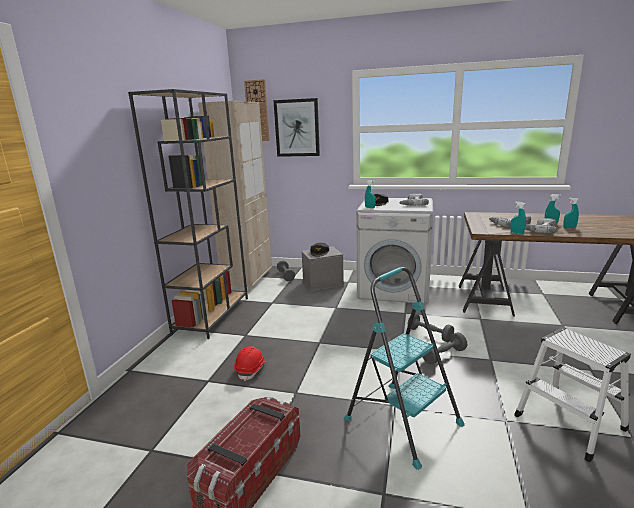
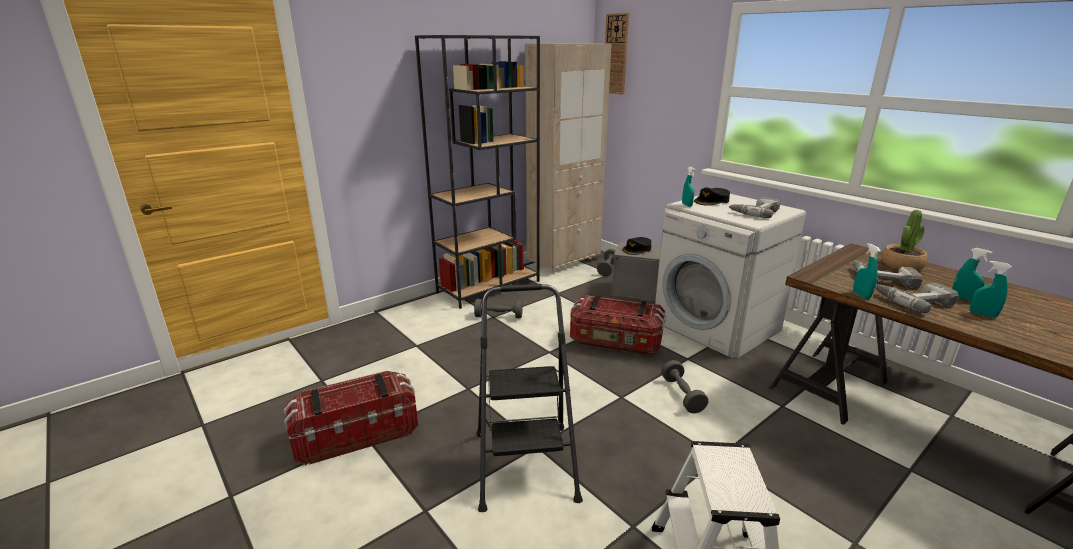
camera: 35 degrees right, 5 degrees up
(251, 369) = (459, 351): red hard hat -> none
(297, 128) = (655, 81): picture -> none
(353, 319) = (615, 342): none -> storage box
(400, 419) = (525, 461): turquoise step ladder -> black step ladder
(444, 356) = (664, 425): grey dumbbell -> grey dumbbell (498, 316)
(503, 216) = (901, 265): none -> potted plant

